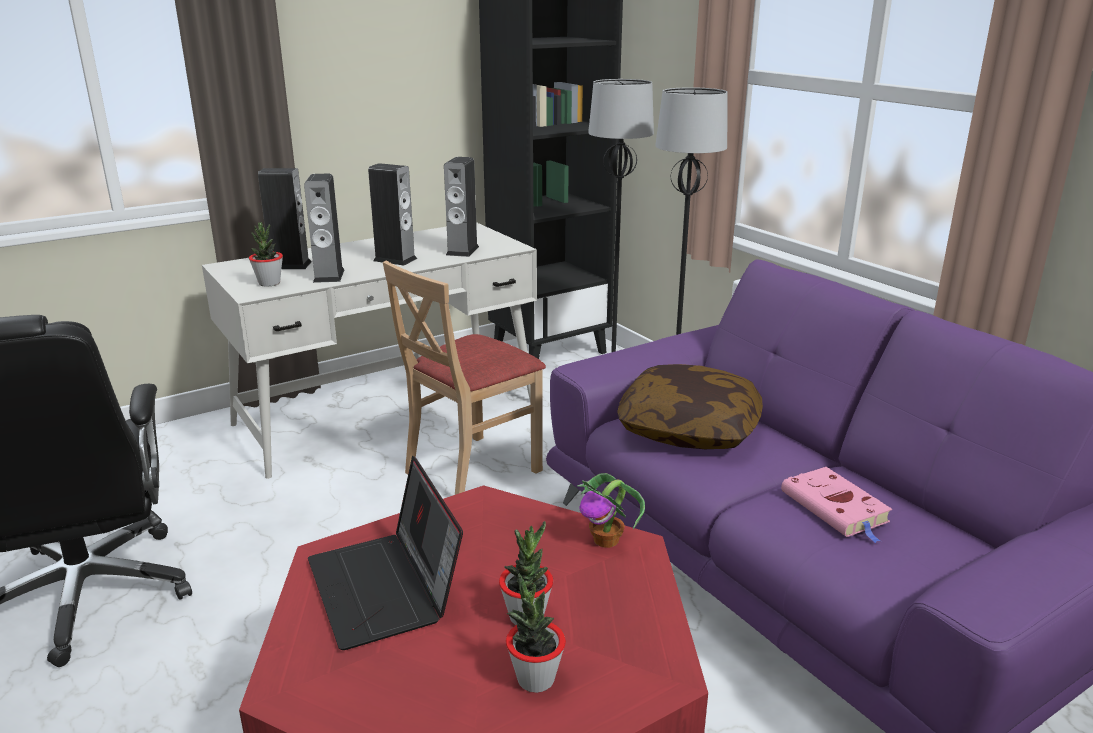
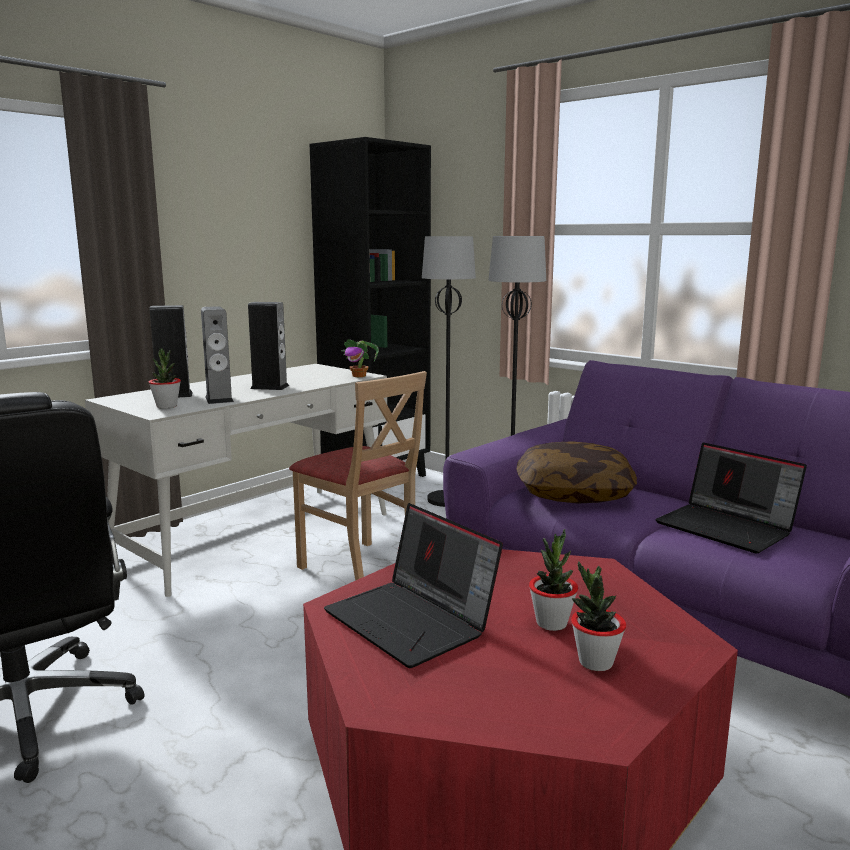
camera: 15 degrees left, 10 degrees down
(462, 251) = (324, 379): speaker -> none
(471, 469) = (360, 568): beige chair -> beige chair turned 75 degrees counterclockwise
(607, 540) = (573, 566): potted plant -> potted plant (359, 376)
(836, 509) = (727, 527): pink book -> laptop

